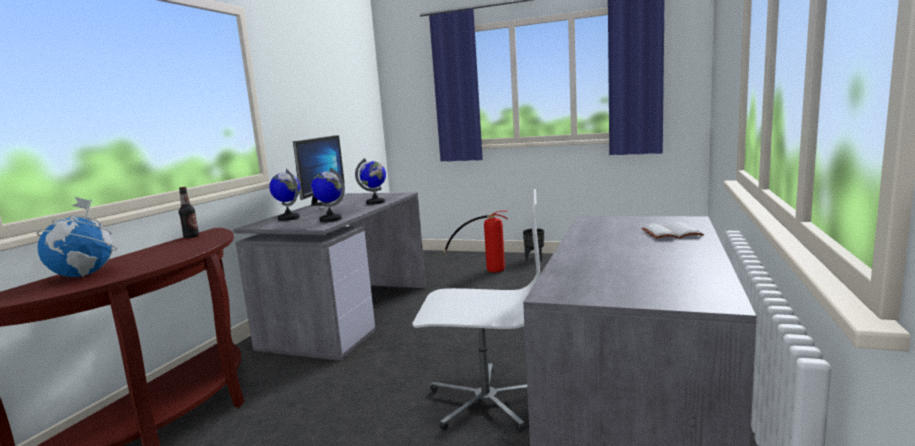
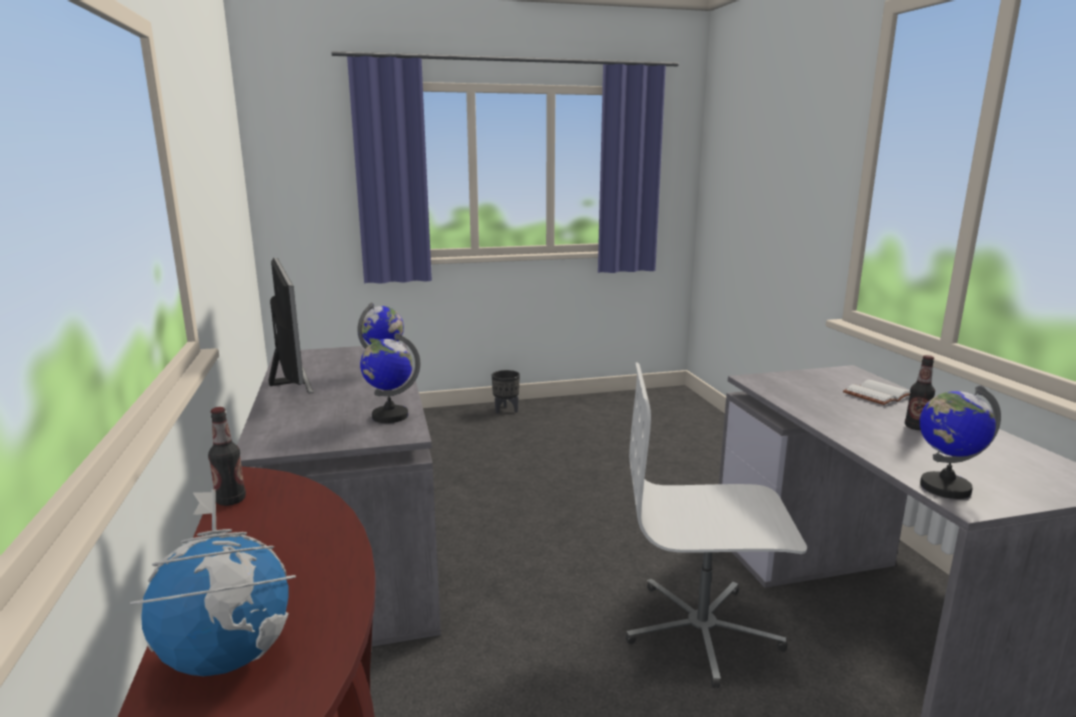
camera: 35 degrees left, 5 degrees up
(289, 218) = (297, 421): globe -> globe (944, 487)
(485, 269) = (463, 437): fire extinguisher -> none
(485, 400) = (702, 630): white office chair -> white office chair turned 150 degrees counterclockwise
(646, 253) = (916, 427): none -> bottle

